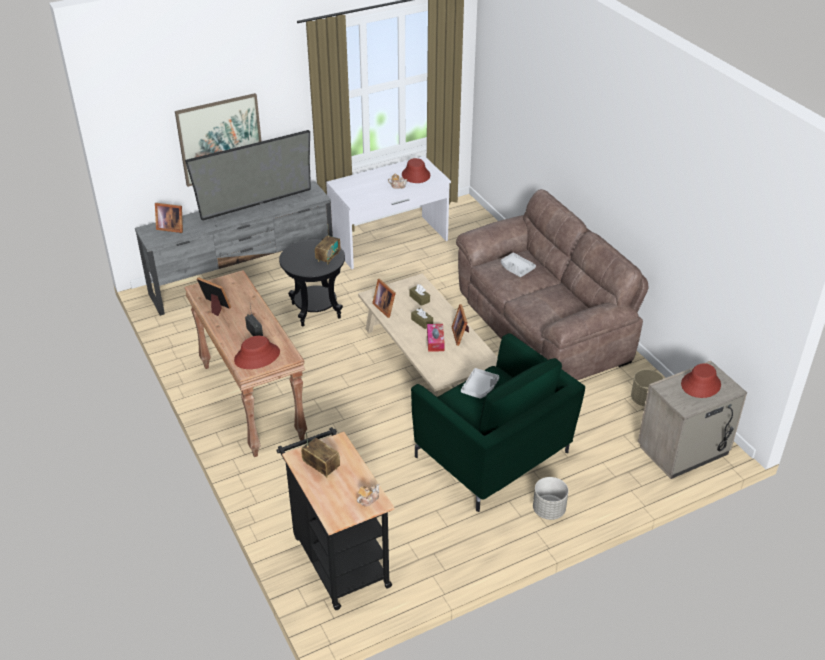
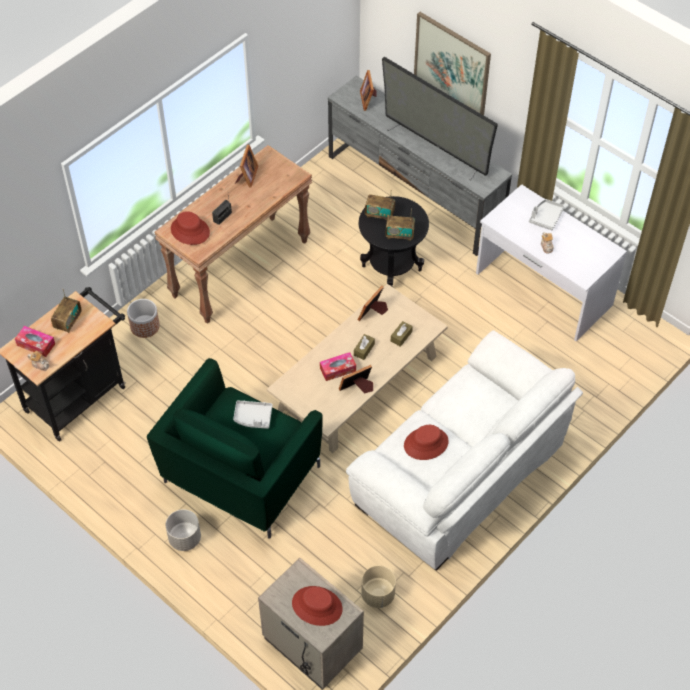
camera: 70 degrees right, 15 degrees up
(279, 486) = (145, 326): none -> planter
(297, 262) = (379, 214): none -> radio
(338, 498) = (36, 344): none -> tissue box
(415, 175) = (578, 255): red hat -> red hat (426, 443)
(516, 269) = (475, 402): grey tray -> grey tray (545, 217)
(544, 325) = (462, 472): brown sofa -> white sofa

